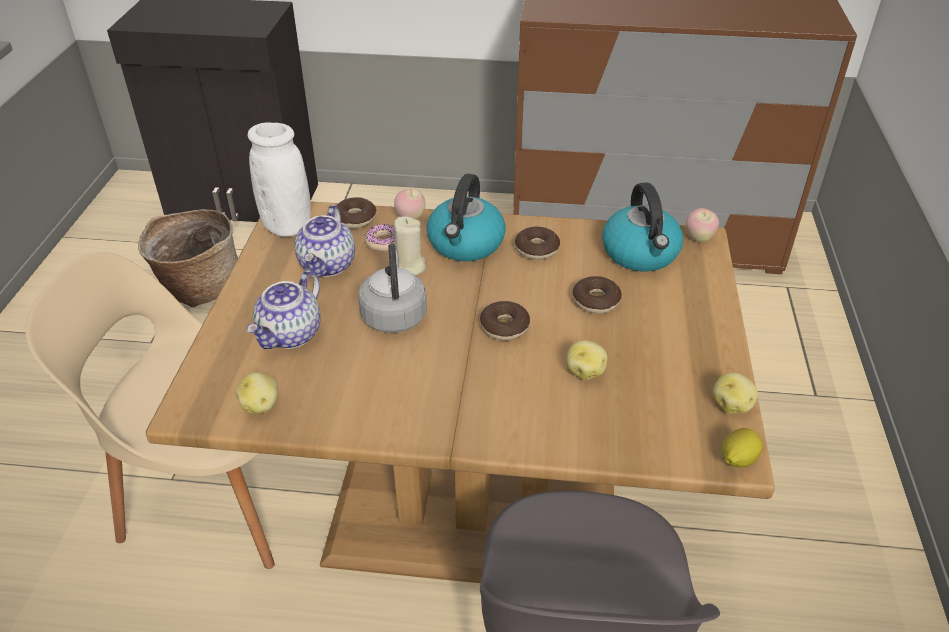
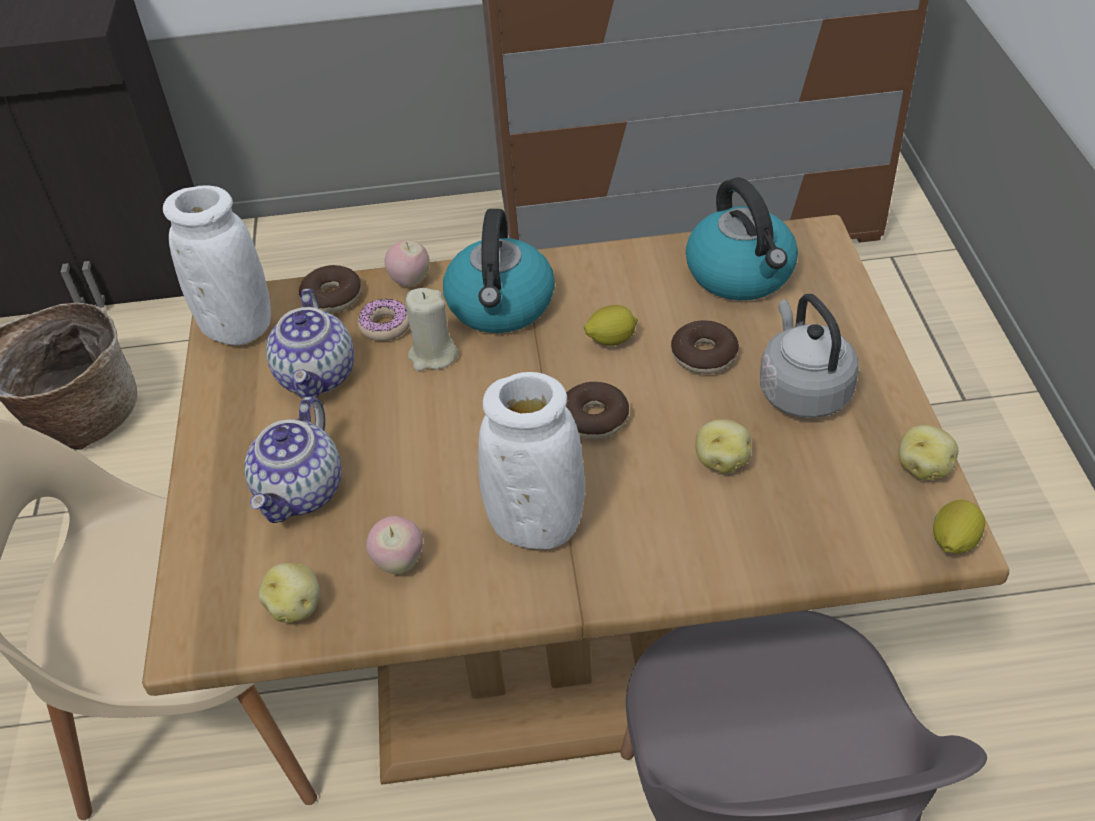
camera: 10 degrees left, 5 degrees up
(394, 315) = (437, 432): grey kettle -> grey kettle (802, 390)
(440, 387) = (536, 525): none -> white vase
(534, 279) = (611, 340): none -> lemon
(536, 249) = (600, 294): donut -> none
(698, 238) = (810, 236): apple -> apple (399, 563)

